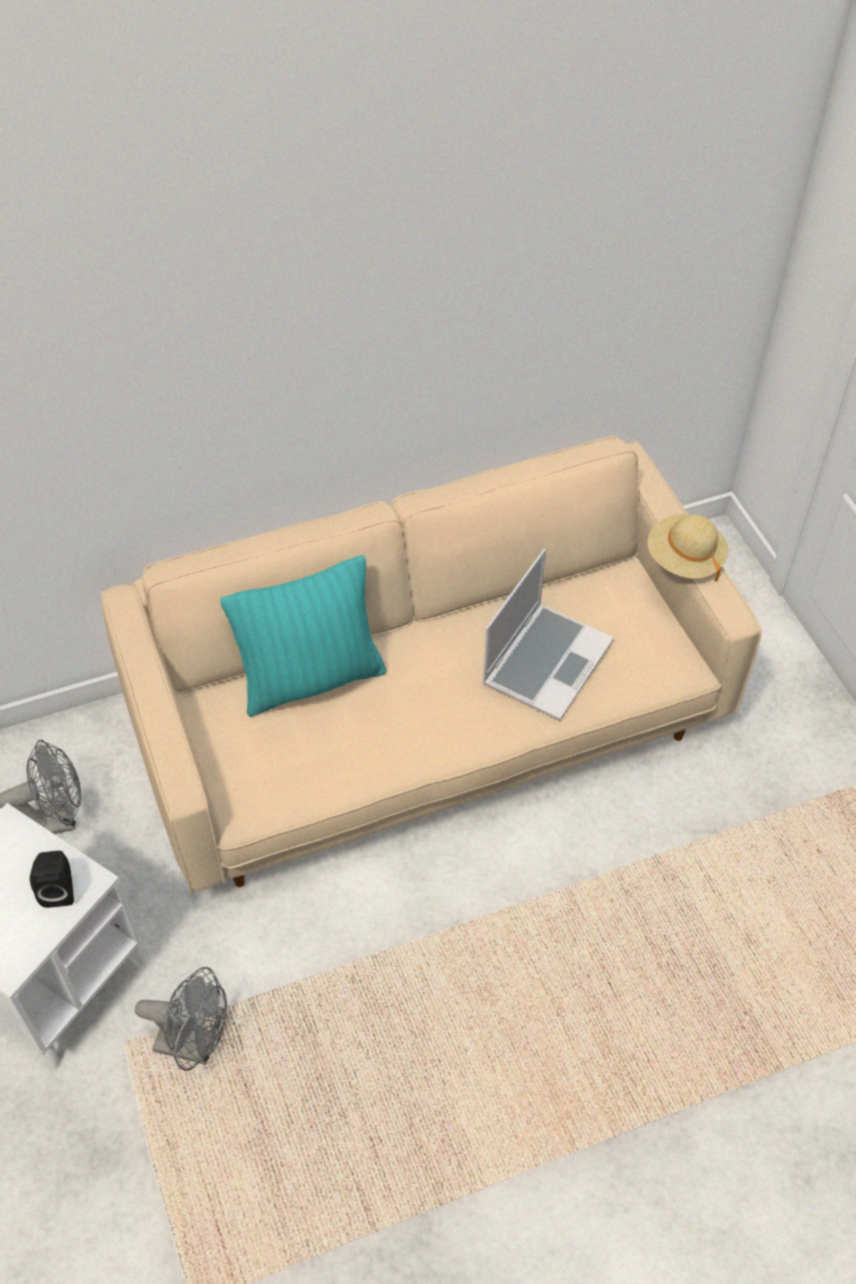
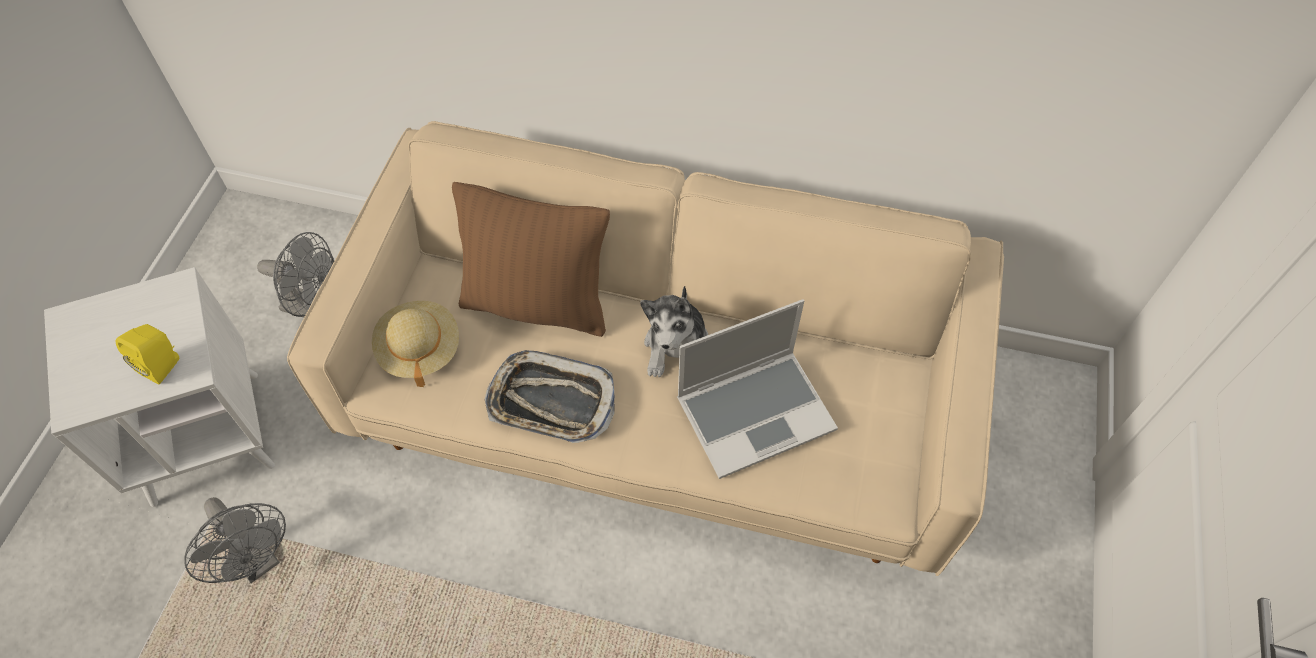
camera: 35 degrees right, 5 degrees up
(59, 889) = (164, 365): black speaker -> yellow speaker
(311, 679) = (537, 304): turquoise pillow -> brown pillow
(388, 742) = (551, 402): none -> tray
(449, 649) = (677, 347): none -> plush toy
(684, 559) = (954, 391): beige hat -> beige hat (419, 350)

